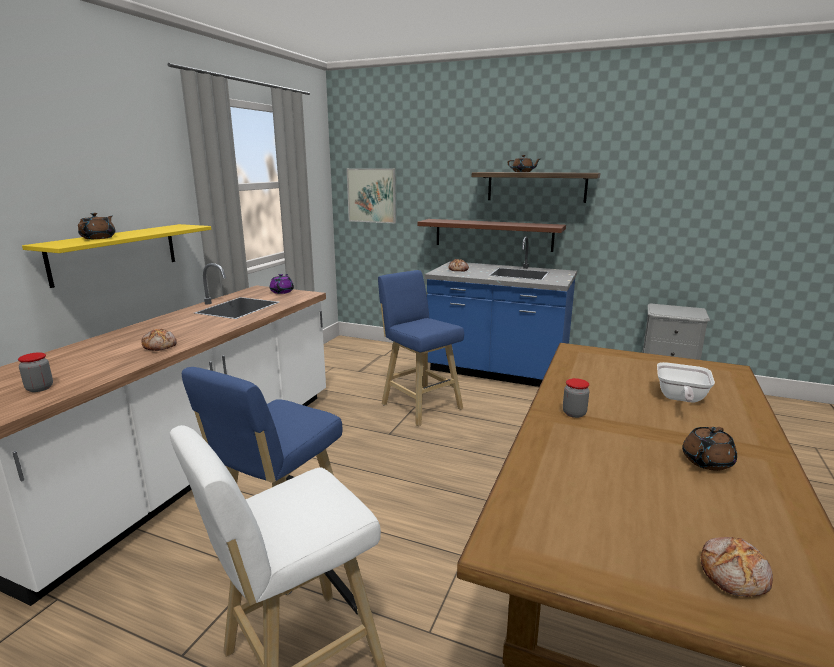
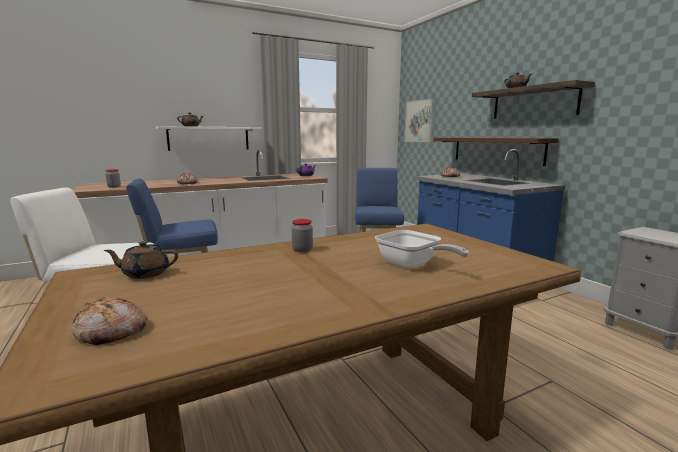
camera: 40 degrees right, 5 degrees down
(115, 253) = (209, 138): yellow shelf -> white shelf
(680, 399) = (412, 265): frying pan -> frying pan turned 105 degrees counterclockwise
(706, 462) = (299, 293): brown teapot -> brown teapot (145, 274)

